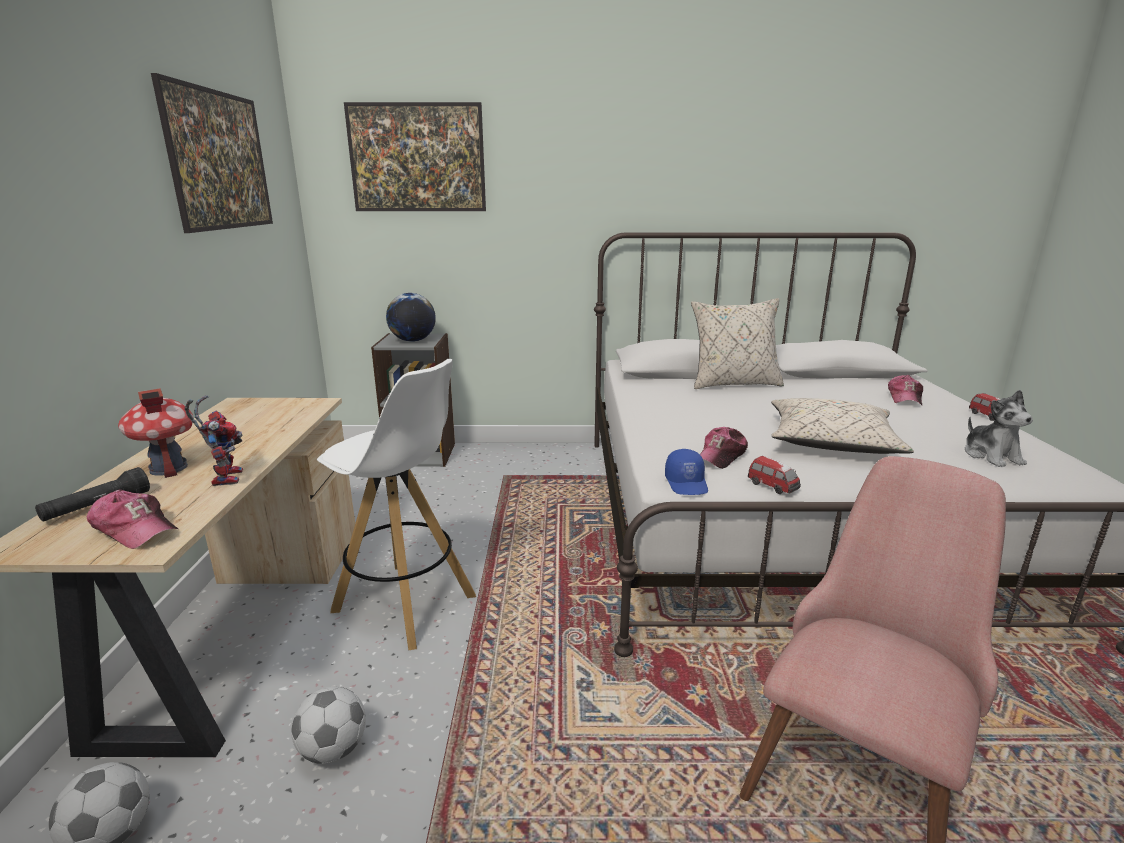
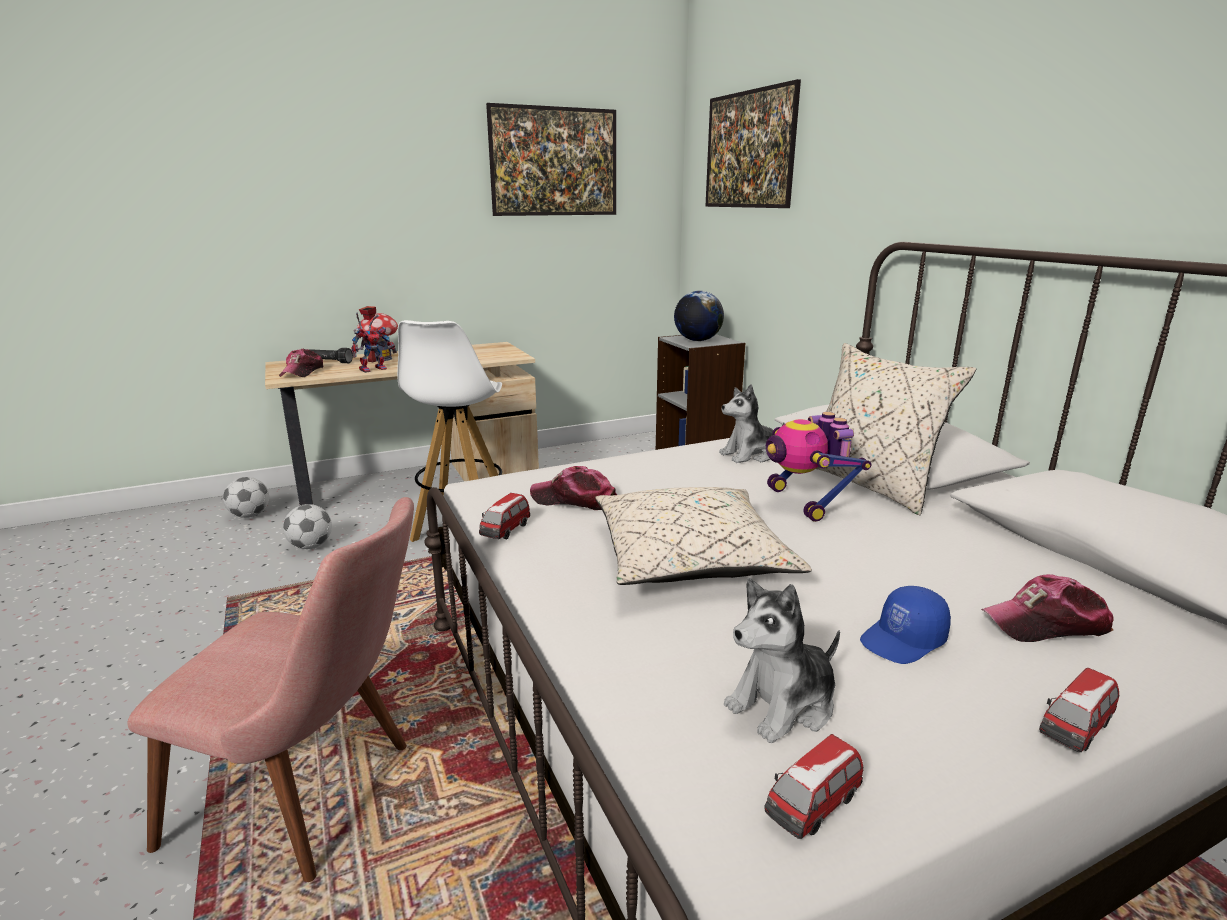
camera: 65 degrees right, 0 degrees up
(663, 395) = (750, 455): none -> plush toy
(687, 483) = (487, 492): blue cap -> blue cap (904, 641)
(754, 401) = (805, 502): none -> toy robot
(1067, 467) = (813, 807): none -> toy car

